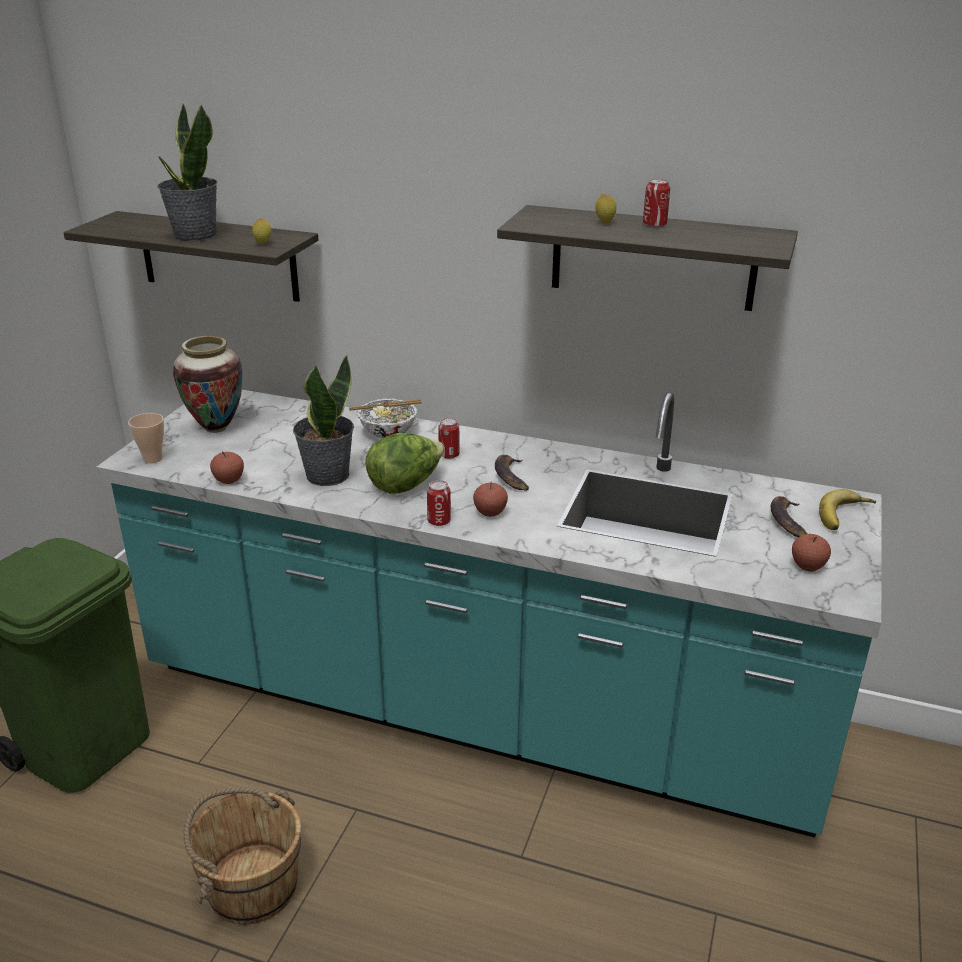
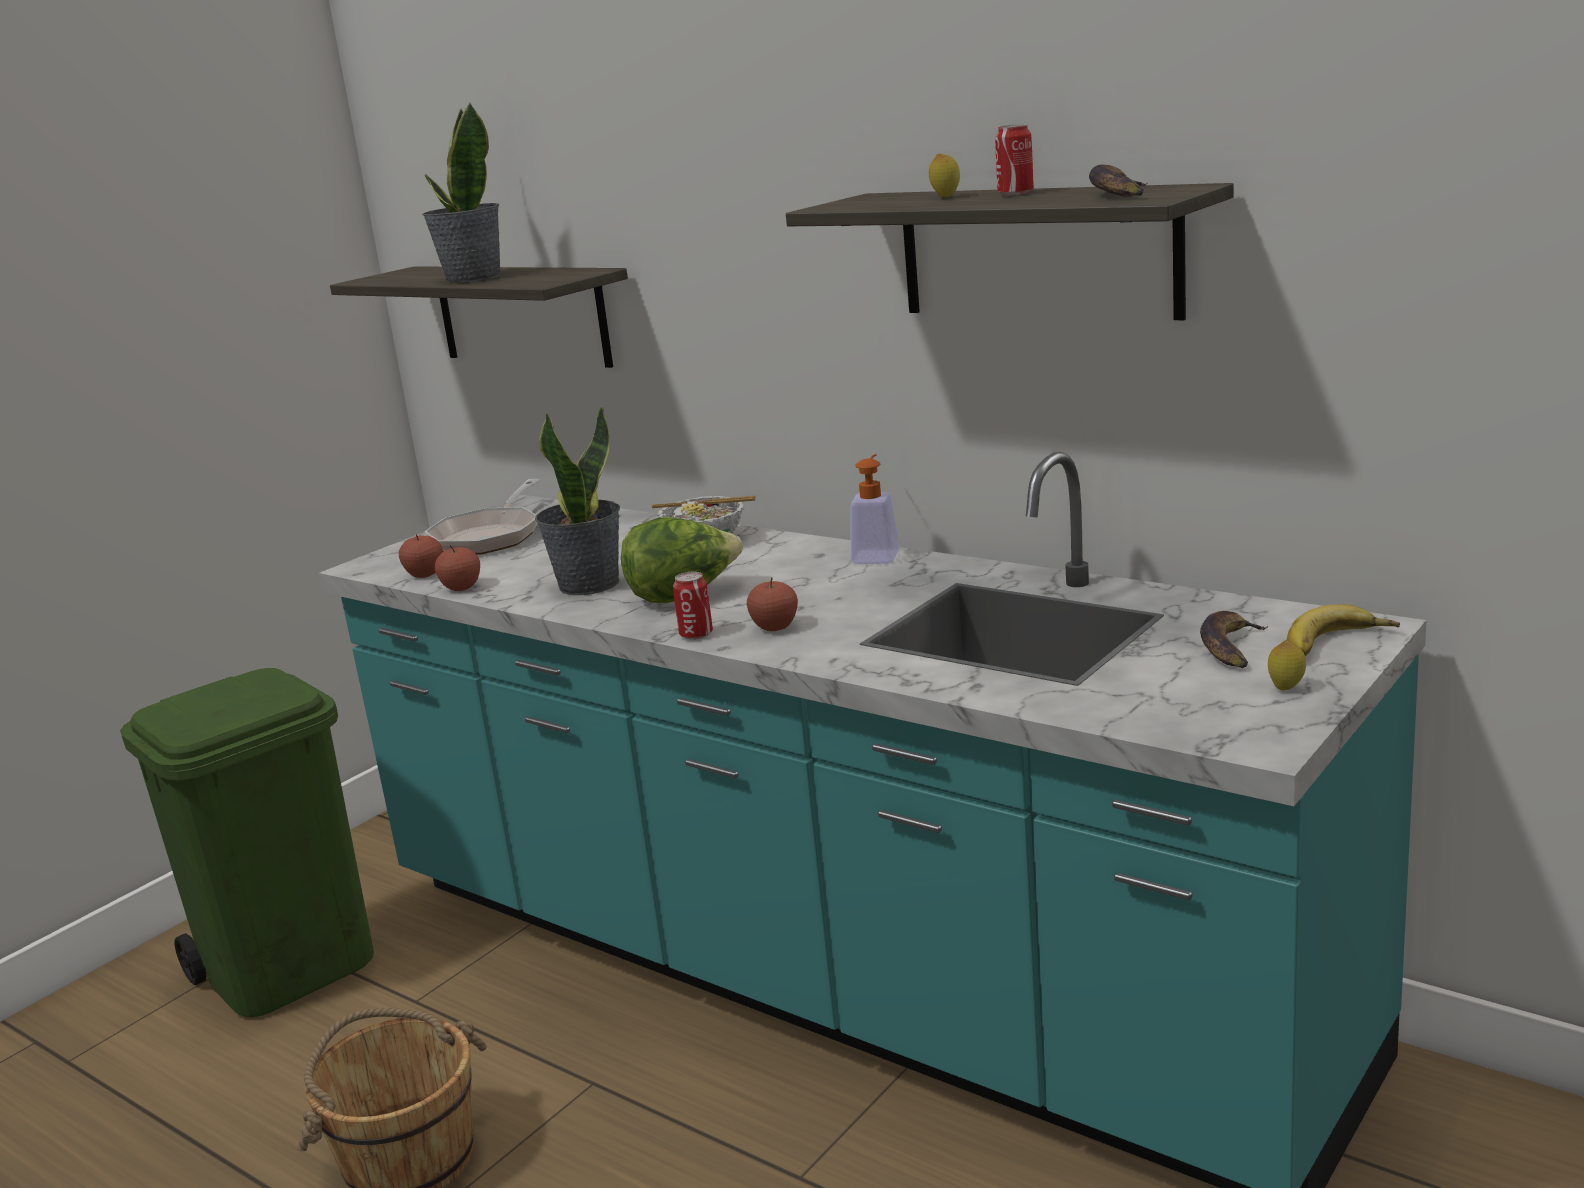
camera: 20 degrees right, 10 degrees down
(152, 458) = (389, 565): cup -> none
(216, 428) = (490, 536): vase -> frying pan
(263, 244) = (543, 279): lemon -> lemon (1286, 688)
(449, 455) = (769, 565): can -> none
(511, 477) = (837, 589): banana -> banana (1119, 194)
(518, 444) = (877, 555): none -> soap dispenser
(807, 566) = (1220, 702): apple -> apple (425, 574)

